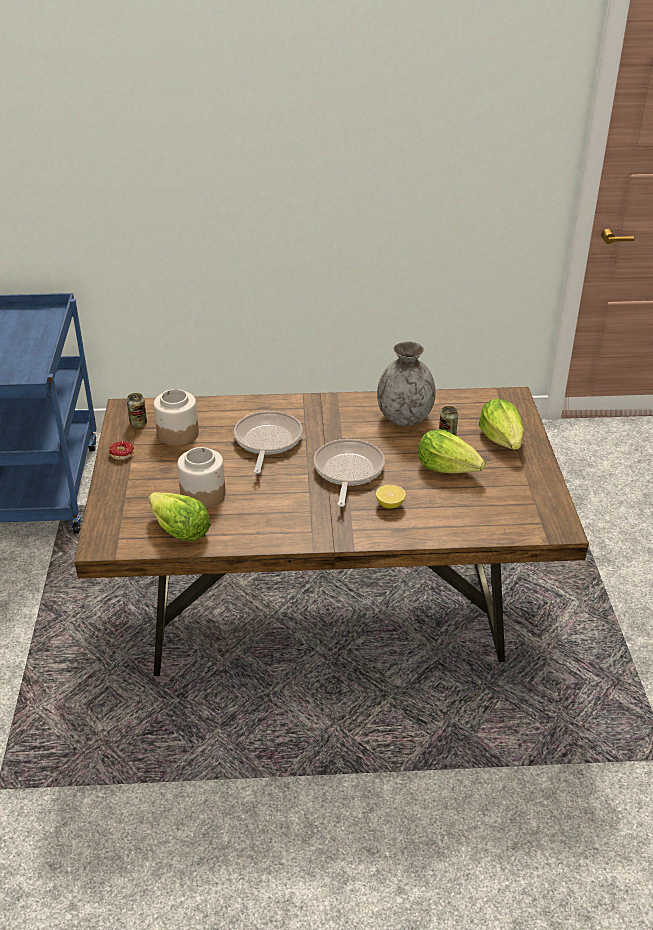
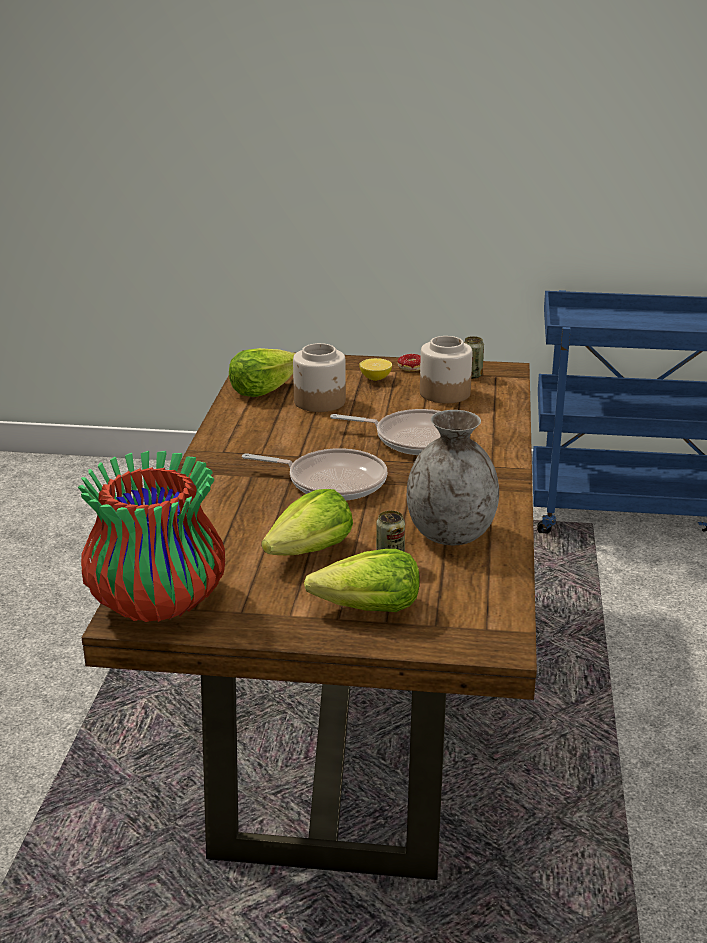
camera: 100 degrees right, 10 degrees down
(390, 504) = (248, 501): lemon -> lemon (375, 378)
(537, 520) = (156, 602): none -> vase

